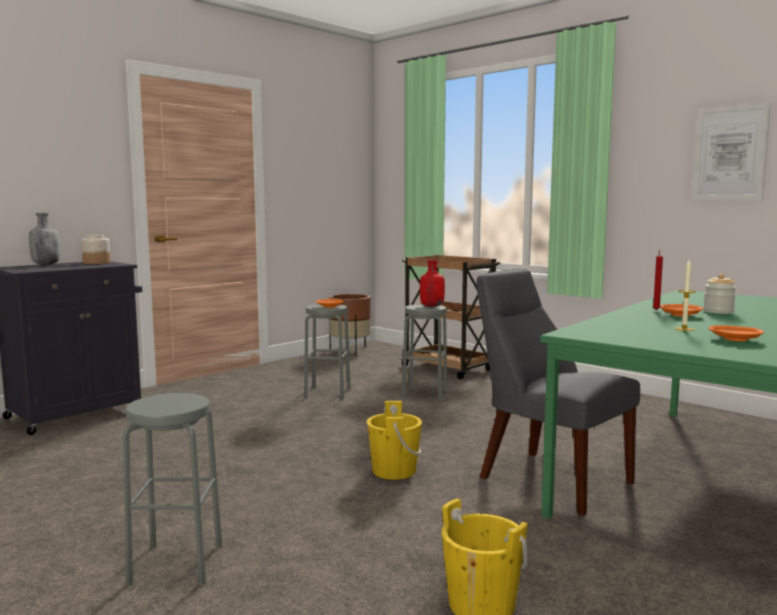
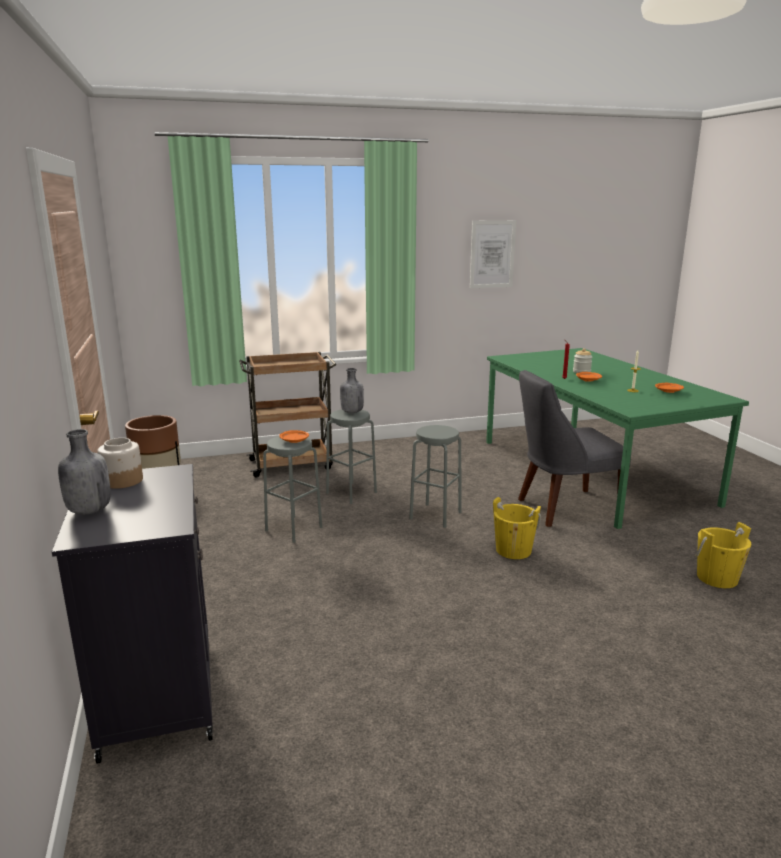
camera: 60 degrees left, 10 degrees up
(176, 564) = (633, 673): grey stool -> grey stool (435, 515)
(431, 306) = (351, 412): red bottle -> grey bottle

